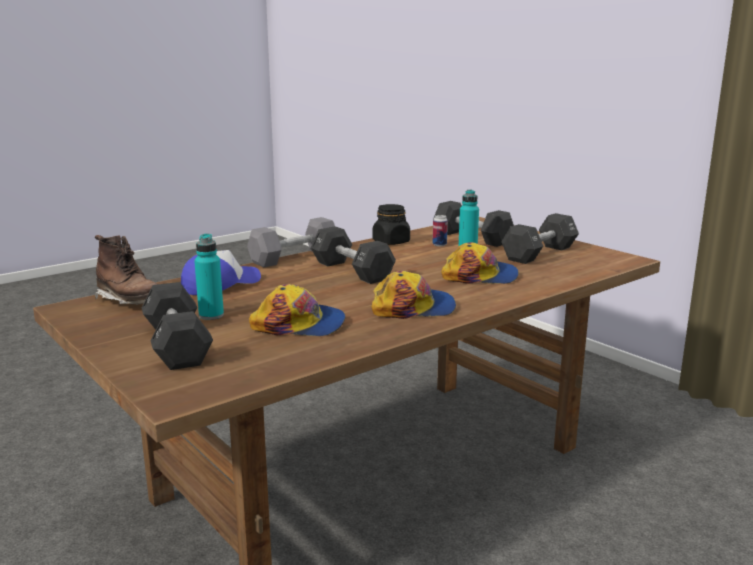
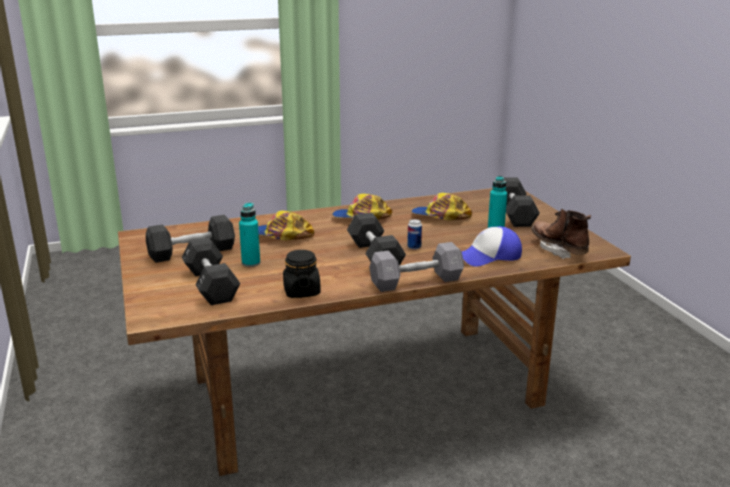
camera: 160 degrees left, 5 degrees up
(439, 245) = (259, 279): can -> can (414, 247)

